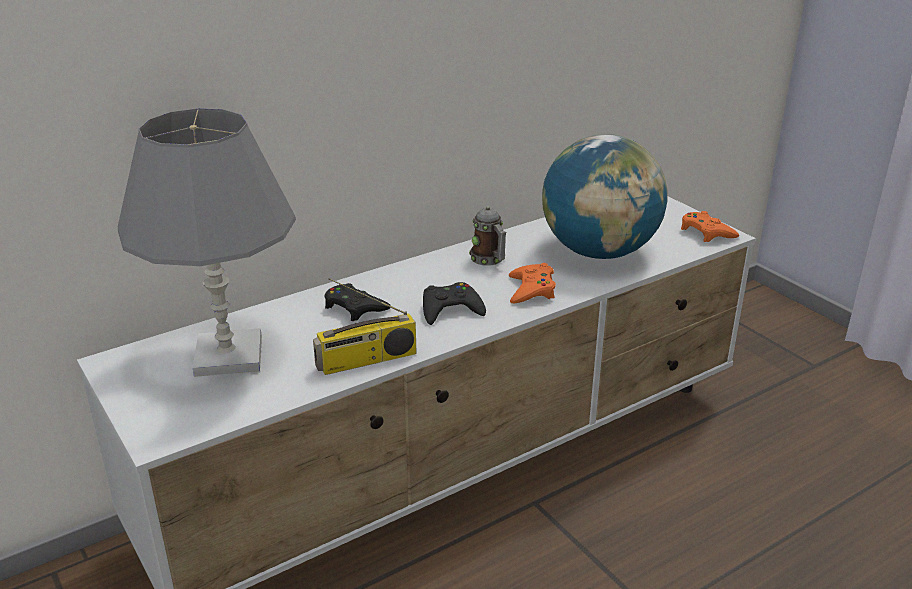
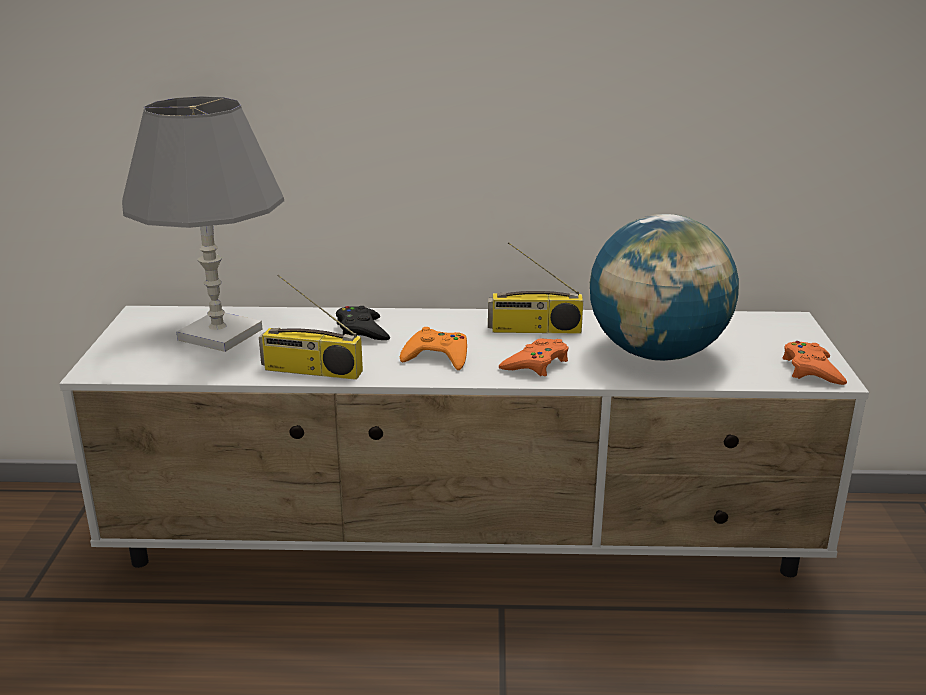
camera: 35 degrees right, 5 degrees down
(450, 309) = (437, 356): black game controller -> orange game controller
(489, 260) = (534, 330): mug -> radio

